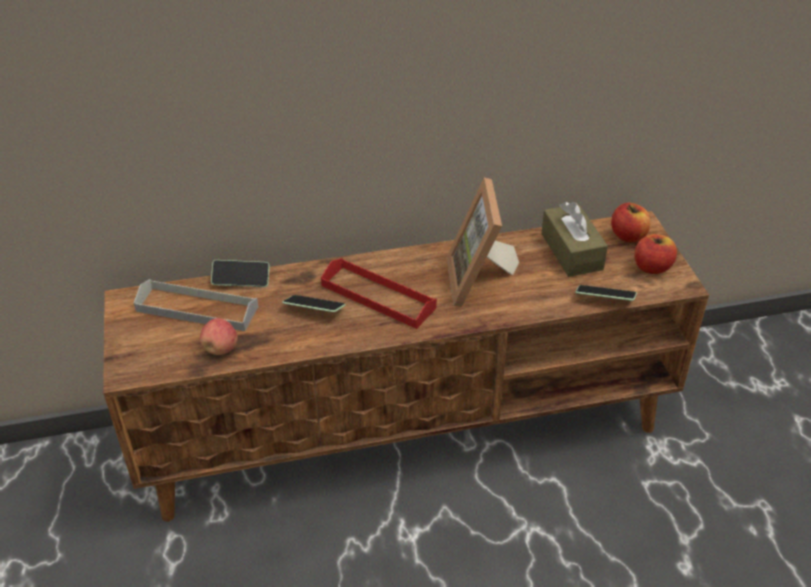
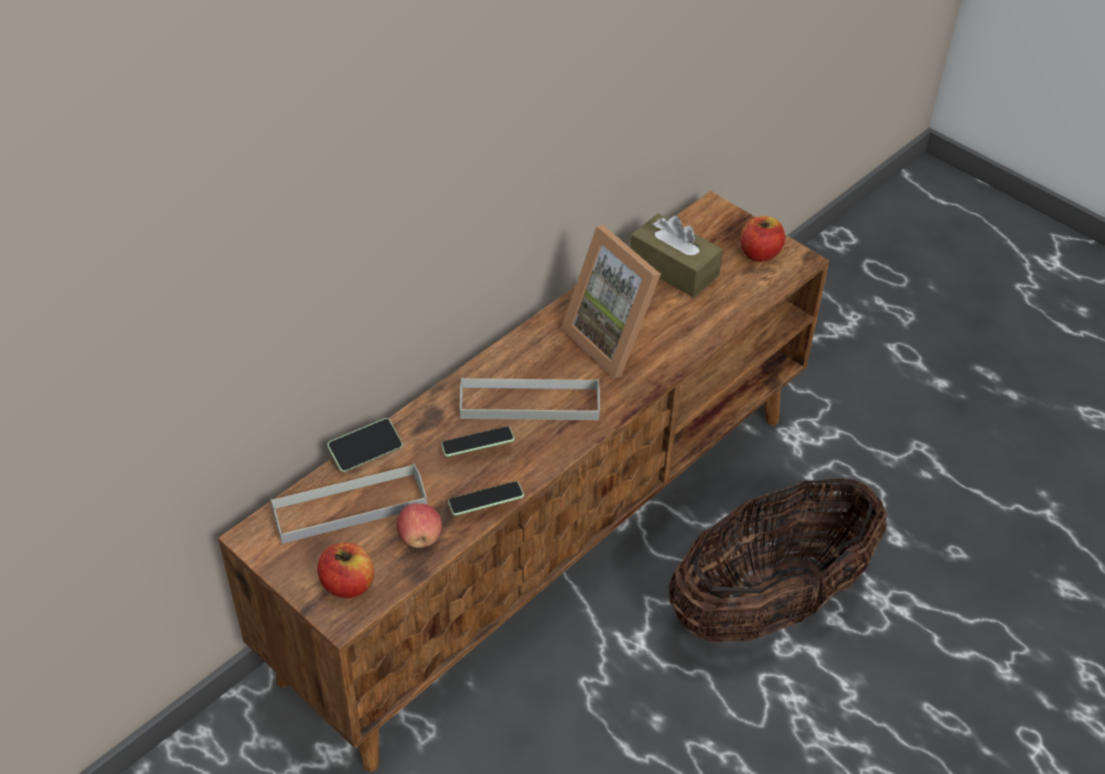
camera: 35 degrees left, 5 degrees up
(378, 296) = (529, 403): red tray -> grey tray
(535, 560) = (769, 604): none -> basket
(604, 299) = (745, 306): phone -> phone (486, 505)
(628, 236) = (711, 228): apple -> apple (348, 584)

